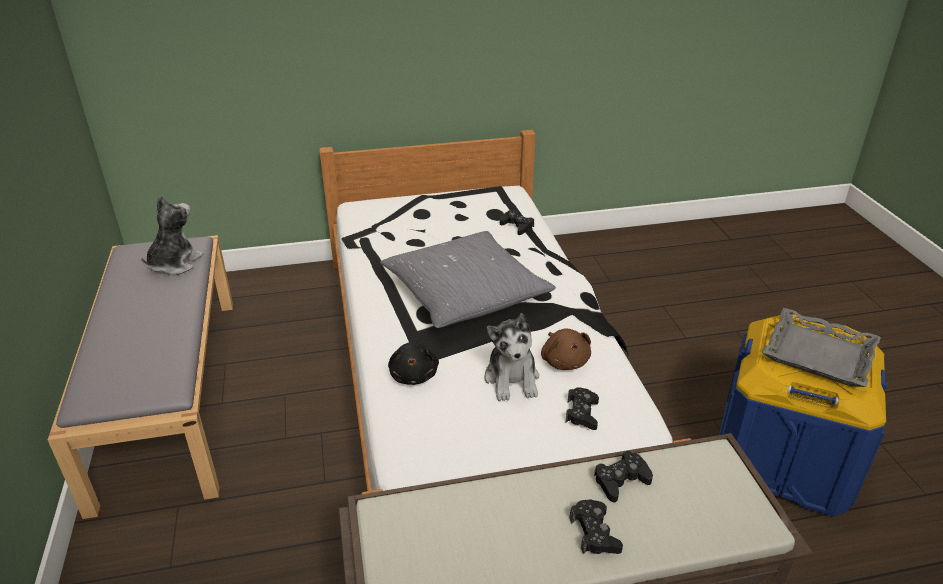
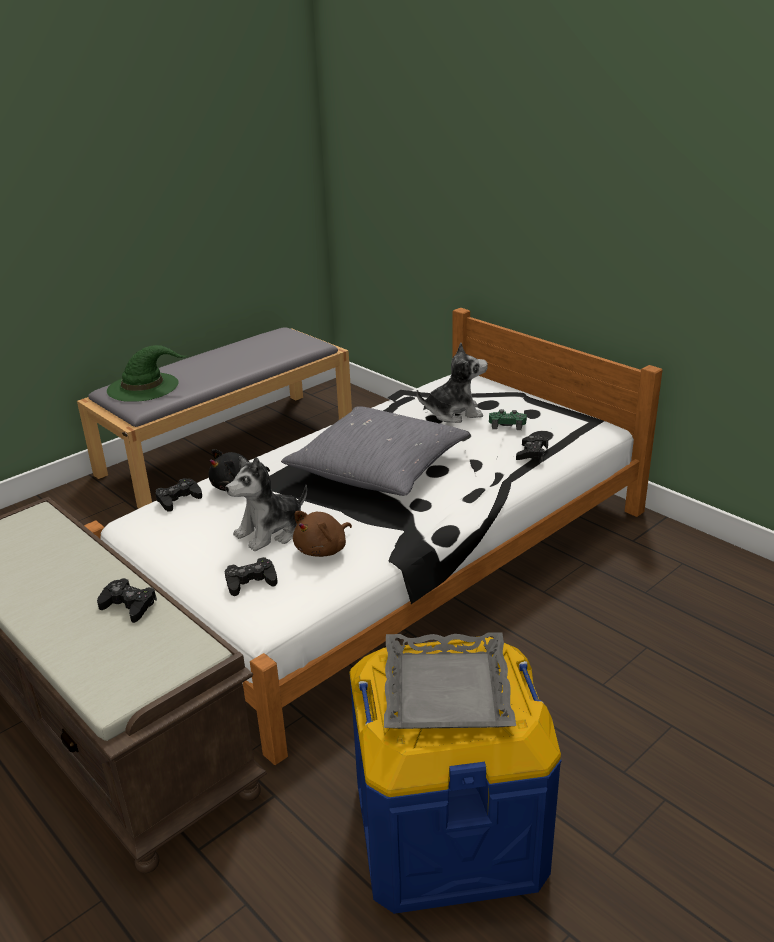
camera: 60 degrees right, 5 degrees down
(121, 371) = (144, 386): none -> green hat
(174, 264) = (280, 350): plush toy -> plush toy (454, 413)
(467, 218) = (507, 424): none -> green game controller
(594, 533) = (56, 609): black game controller -> black game controller (178, 499)

